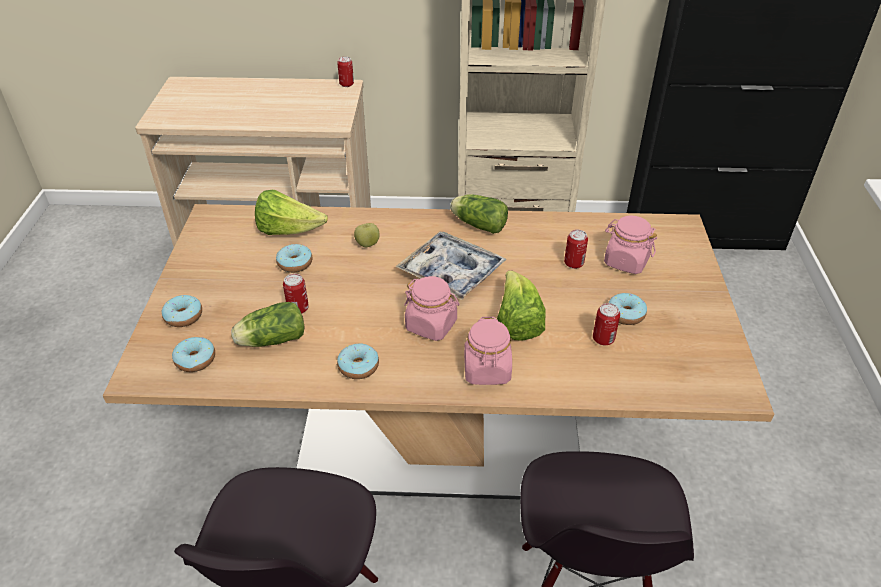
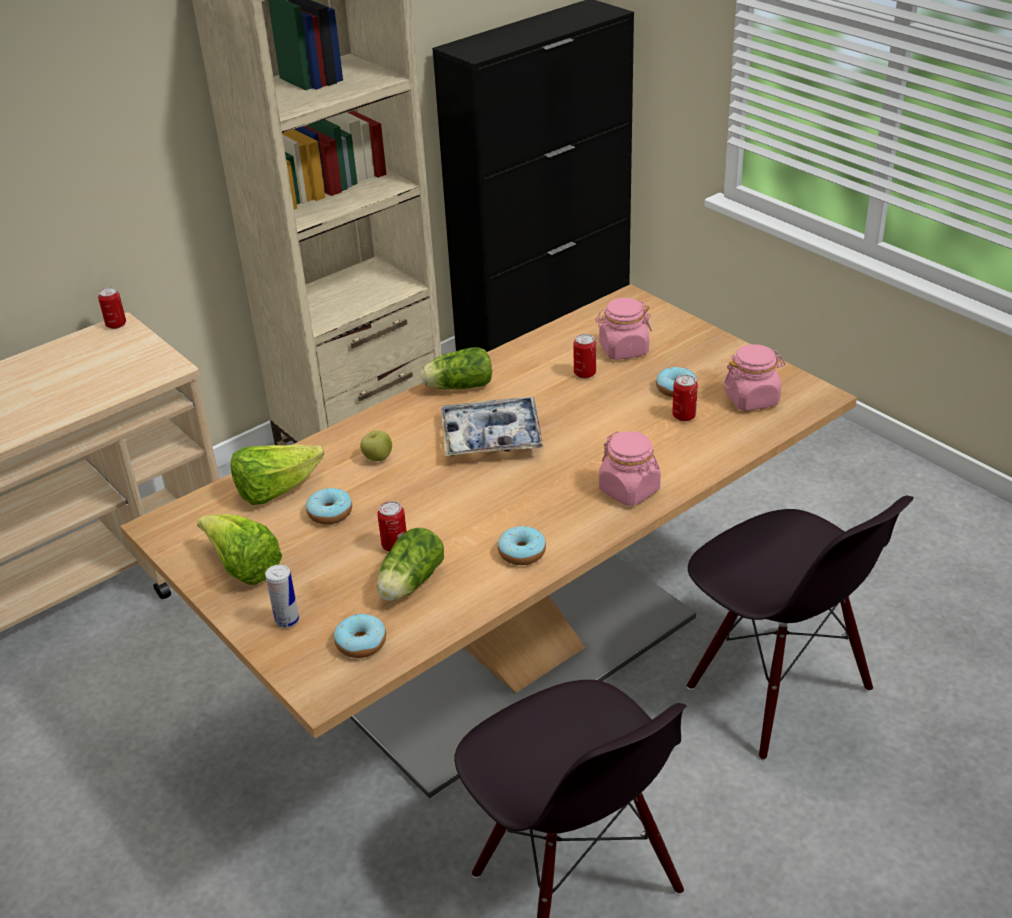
camera: 40 degrees left, 5 degrees down
(183, 316) = (287, 620): donut -> can
(431, 325) = (536, 486): pink jar -> pink jar (752, 399)
(517, 322) = (603, 442): lettuce -> lettuce (243, 567)

